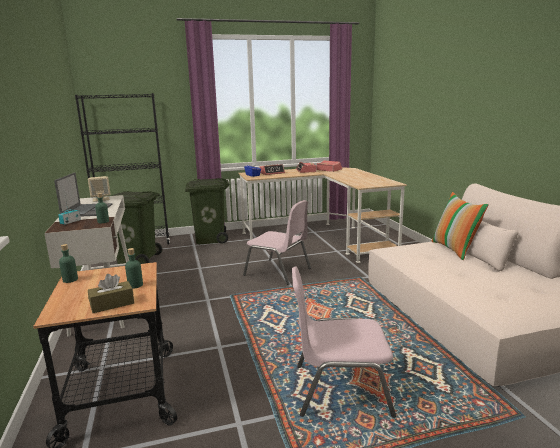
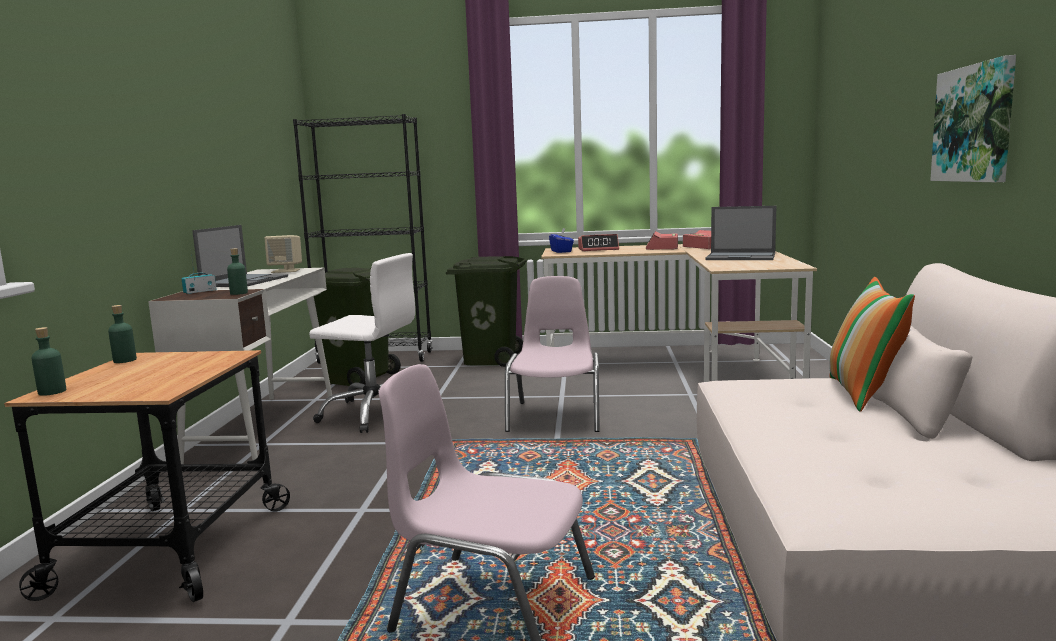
camera: 20 degrees right, 5 degrees down
(112, 304) = (125, 390): brown tissue box -> none
(135, 285) = (188, 373): green bottle -> green bottle (52, 392)
(170, 283) = (374, 413): none -> white office chair
(278, 272) = (556, 416): pink chair -> pink chair turned 135 degrees counterclockwise
(359, 177) = (741, 257): none -> laptop
(492, 117) = (975, 124): none -> picture

